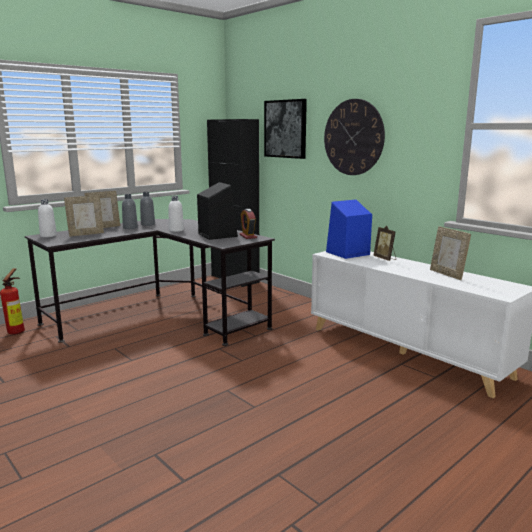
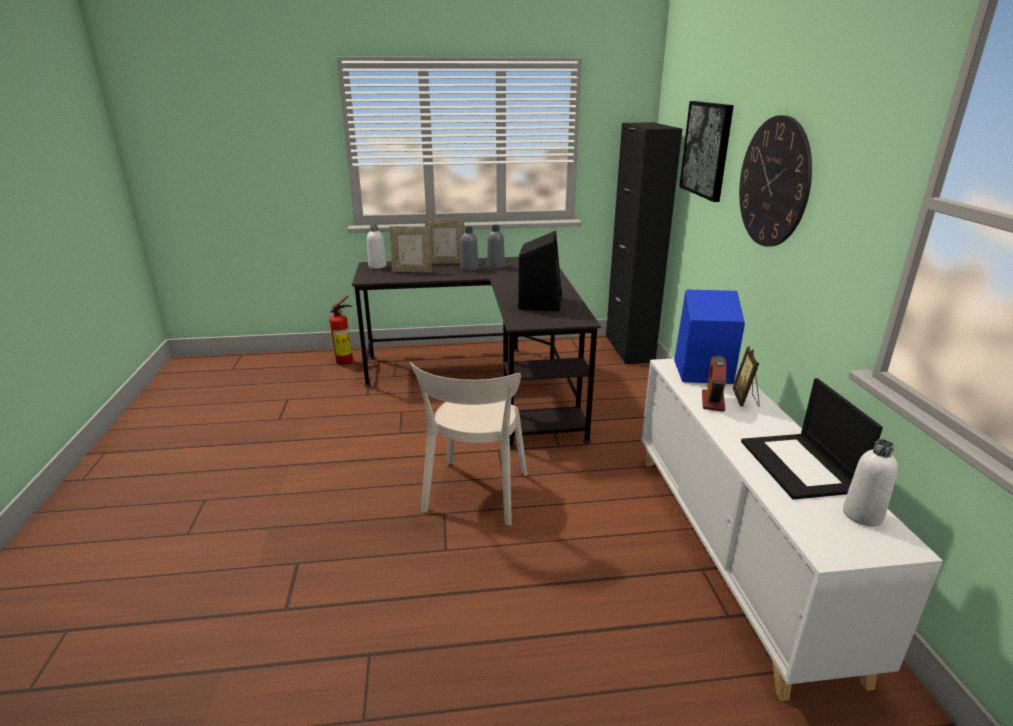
camera: 35 degrees right, 10 degrees up
(176, 230) = (509, 283): white bottle -> white bottle (862, 515)
(235, 375) = (475, 495): none -> beige chair
(248, 236) = (573, 313): alarm clock -> alarm clock (712, 401)
(447, 274) = (800, 466): picture frame -> laptop

